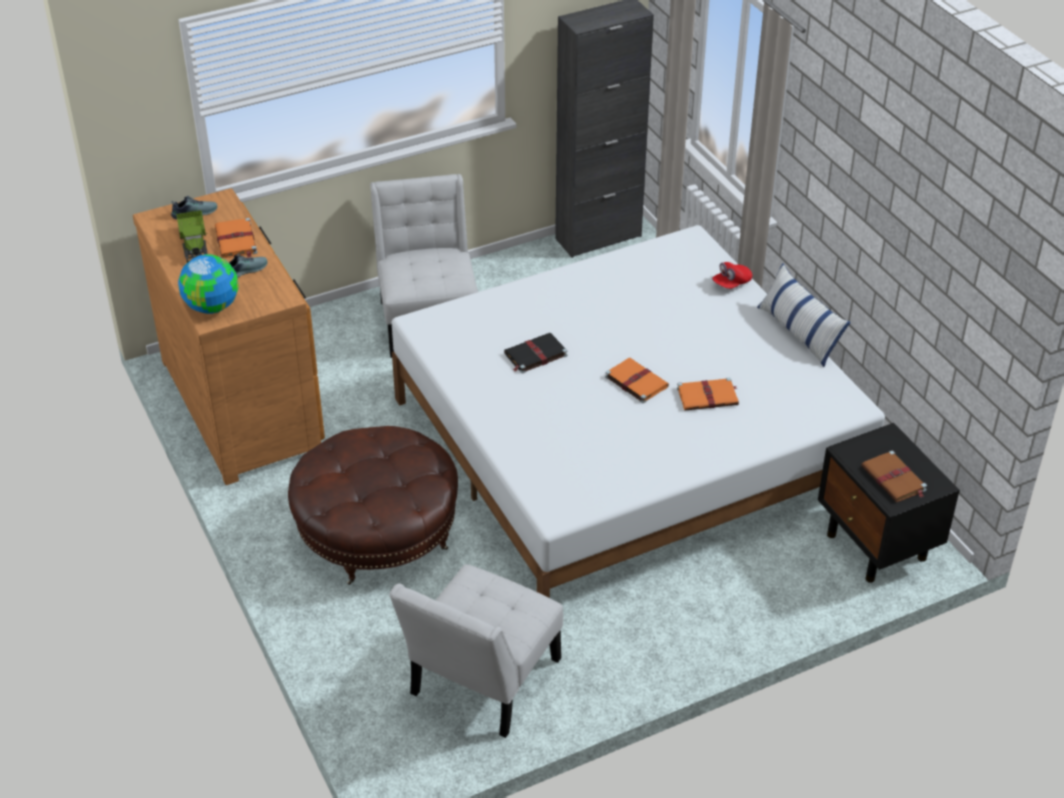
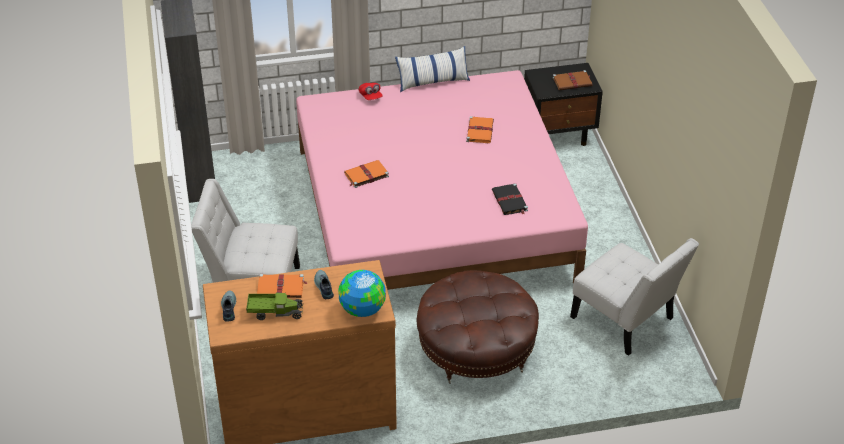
camera: 75 degrees left, 0 degrees up
(535, 355) = (408, 196): black book -> black book (510, 201)
(626, 446) = (434, 214): white bed -> pink bed
(635, 381) = (453, 157): orange book -> orange book (365, 175)

